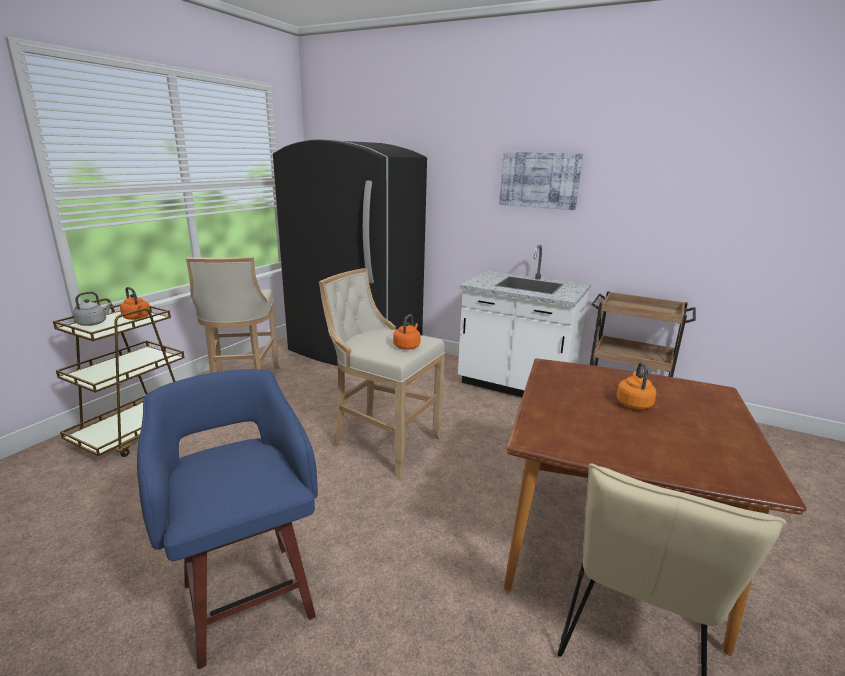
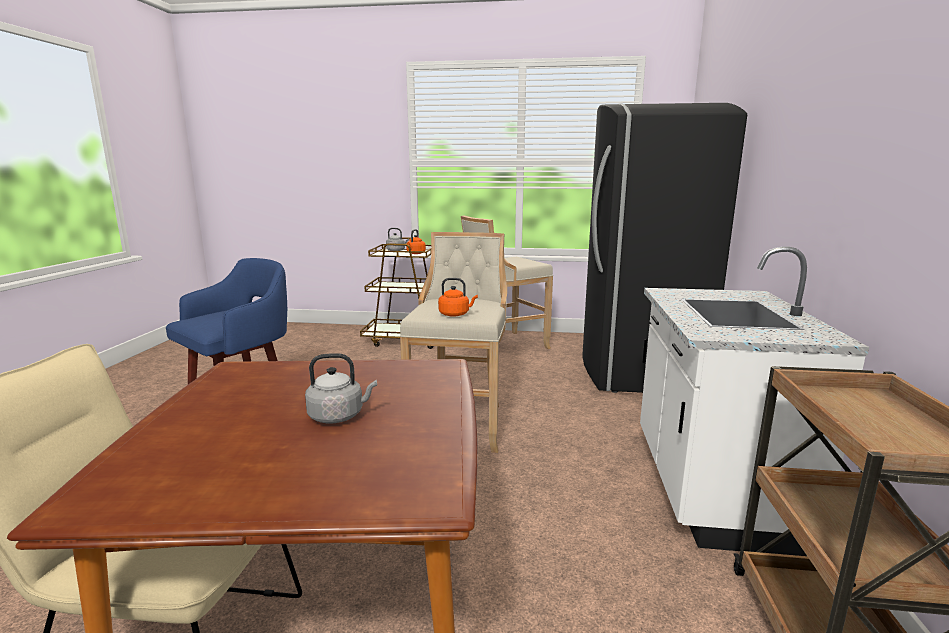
camera: 70 degrees right, 5 degrees down
(539, 180) = (844, 125): picture -> none
(633, 403) = (339, 416): orange kettle -> grey kettle

